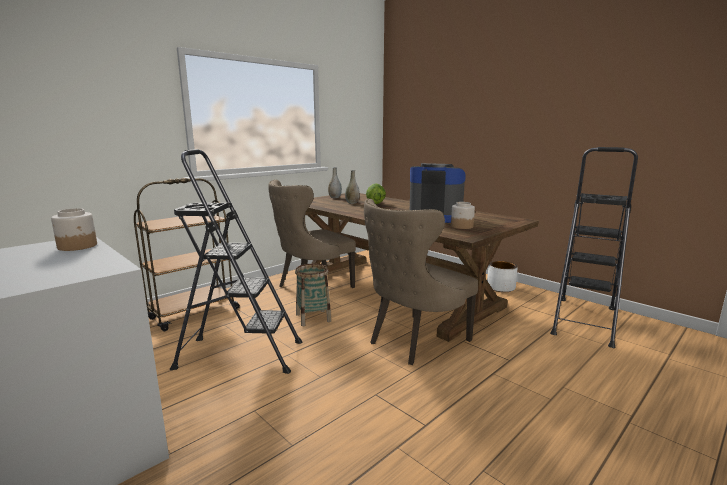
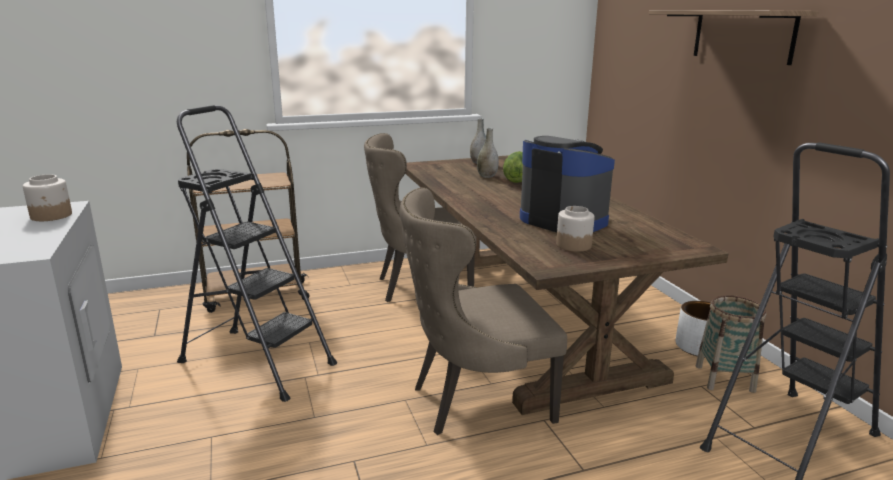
camera: 25 degrees right, 5 degrees up
(313, 318) = (379, 333): basket -> basket (724, 378)
(497, 106) = (742, 35): none -> shelf

